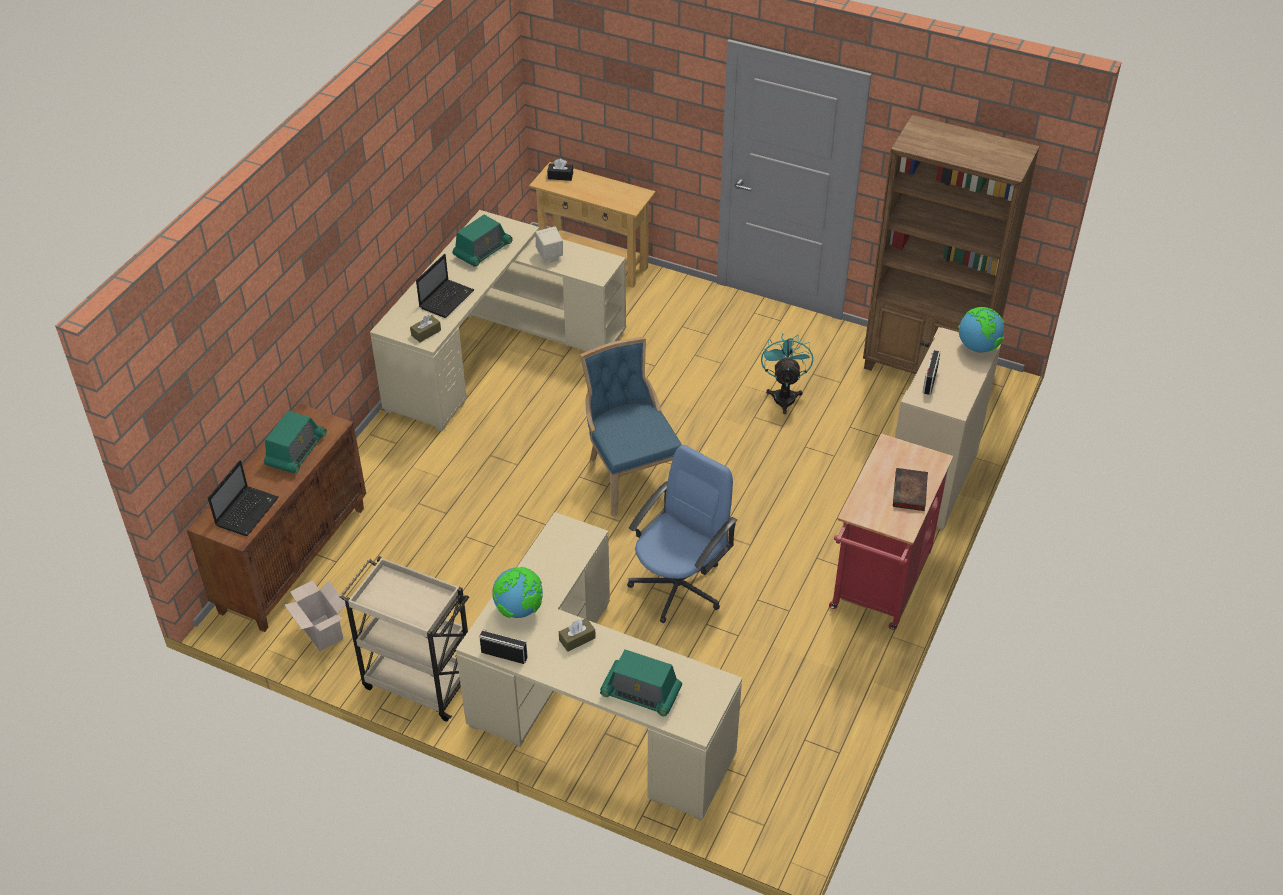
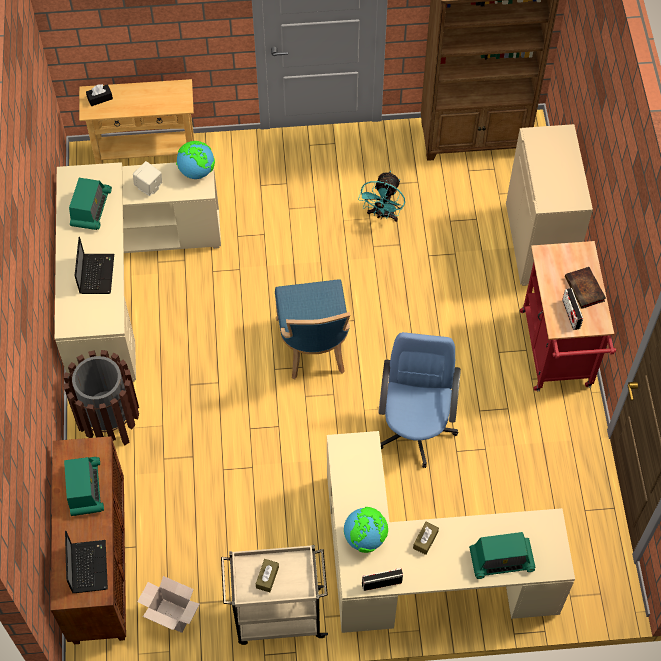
camera: 30 degrees left, 15 degrees up
(394, 452) = (109, 421): none -> brown trash can
(426, 333) = (104, 316): brown tissue box -> brown tissue box (267, 577)
(630, 475) = (313, 347): blue chair -> blue chair turned 135 degrees counterclockwise
(784, 395) = (383, 214): turquoise fan -> turquoise fan turned 135 degrees counterclockwise
(929, 381) = (545, 183): radio -> radio (571, 314)
(978, 347) = (559, 134): globe -> globe (197, 171)

